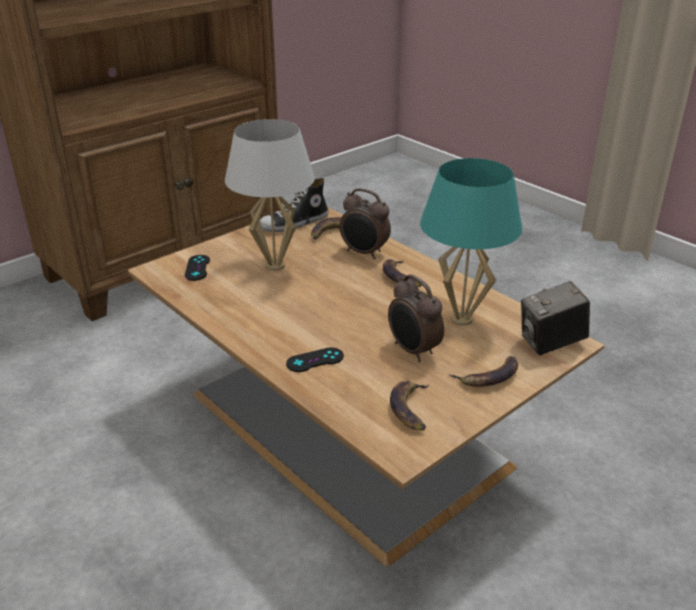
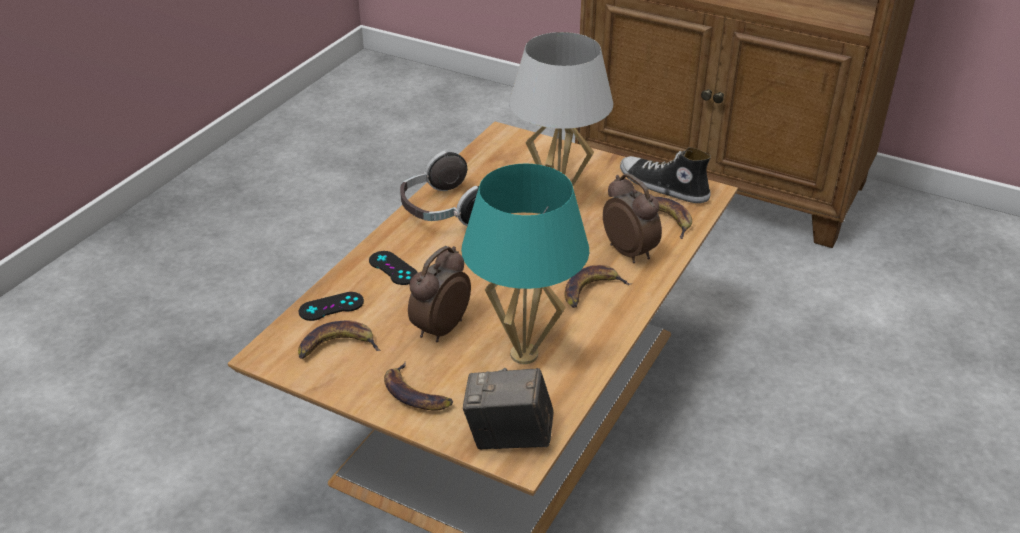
camera: 70 degrees right, 5 degrees up
(197, 268) = (521, 155): black game controller -> black game controller (331, 306)
(250, 320) = (444, 212): none -> headphones
(364, 253) = (630, 251): alarm clock -> alarm clock turned 135 degrees clockwise
(550, 343) = (509, 438): camera -> camera turned 45 degrees counterclockwise

